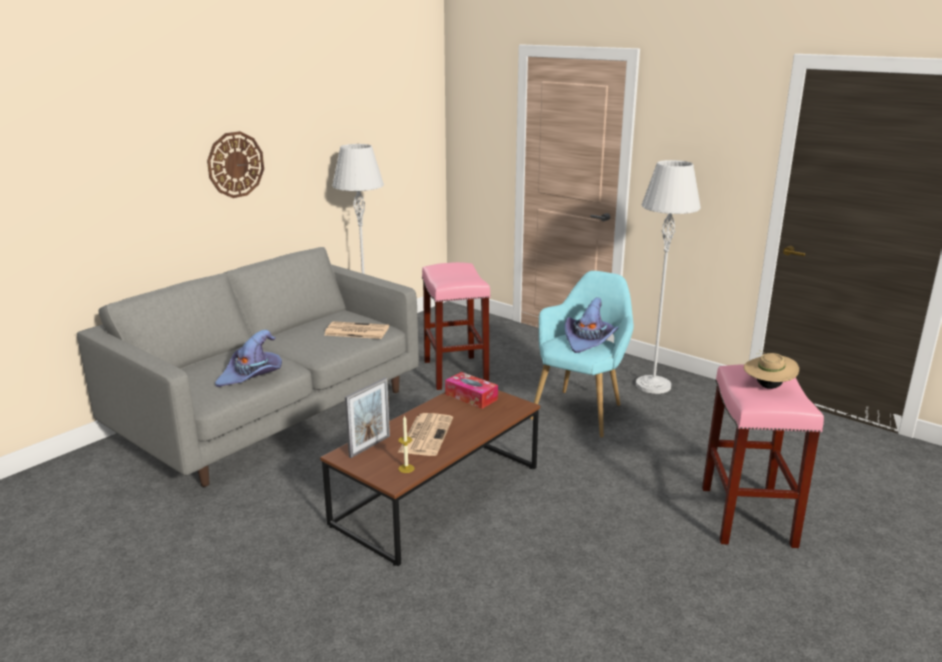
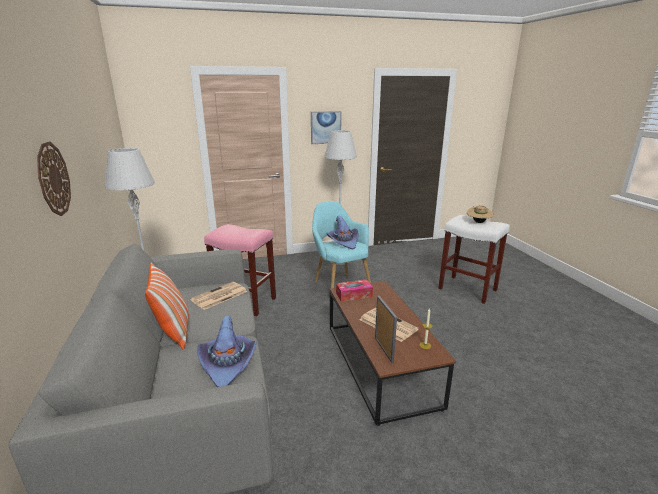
camera: 55 degrees left, 0 degrees up
(276, 339) = (174, 331): none -> pillow
(690, 153) = (325, 127): none -> picture
(748, 517) = (468, 289): pink stool -> white stool

